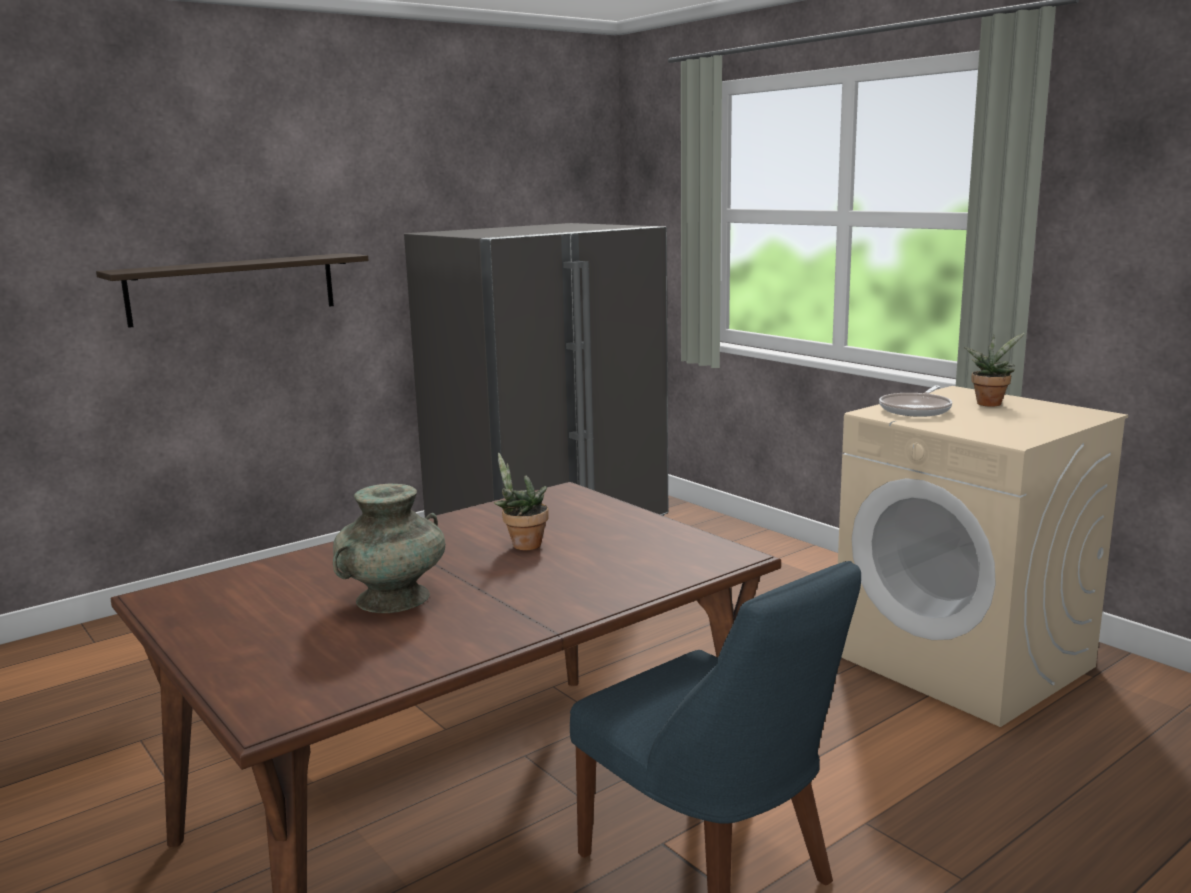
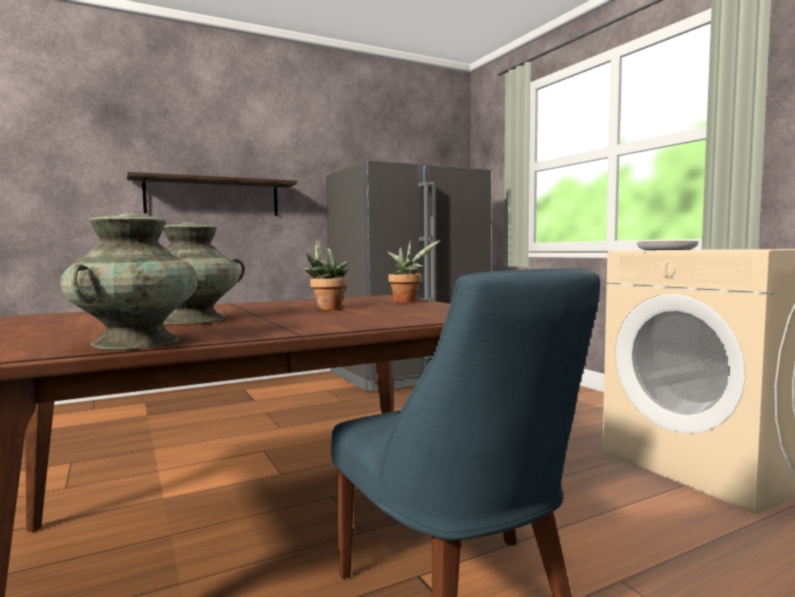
camera: 10 degrees right, 10 degrees down
(398, 667) = (137, 342): none -> turquoise vase
(989, 403) = (731, 249): potted plant -> potted plant (407, 301)

